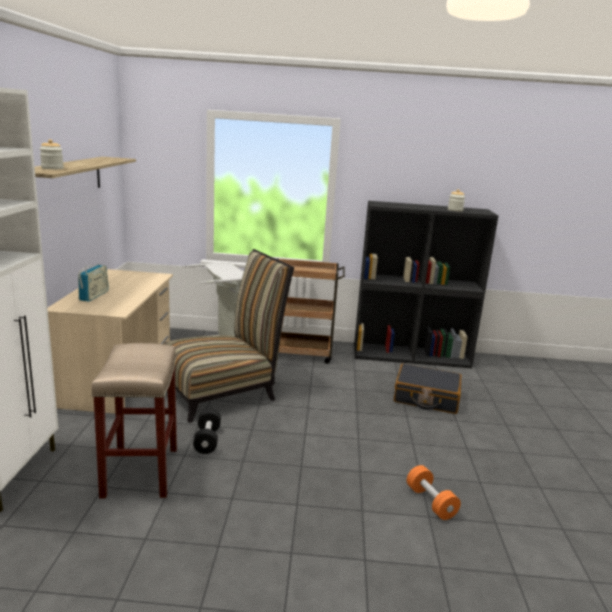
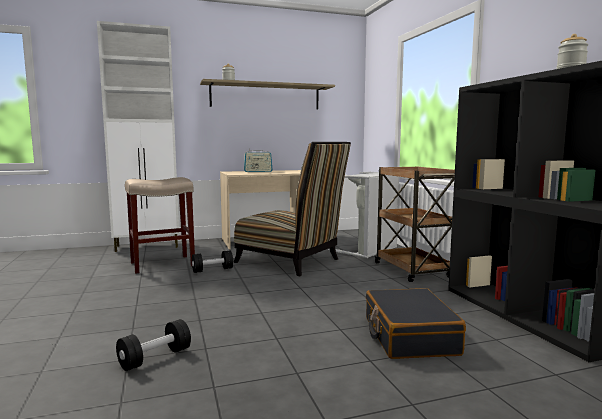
camera: 70 degrees right, 10 degrees down
(430, 502) = (155, 358): orange dumbbell -> black dumbbell

